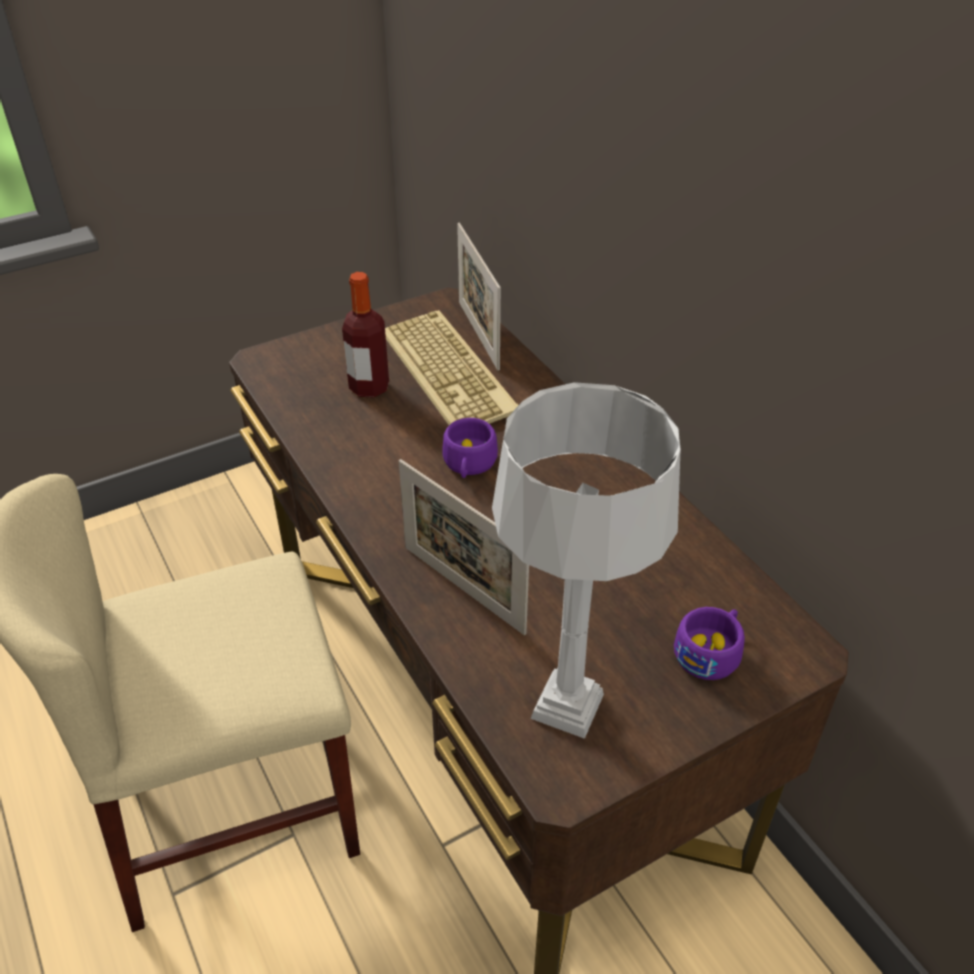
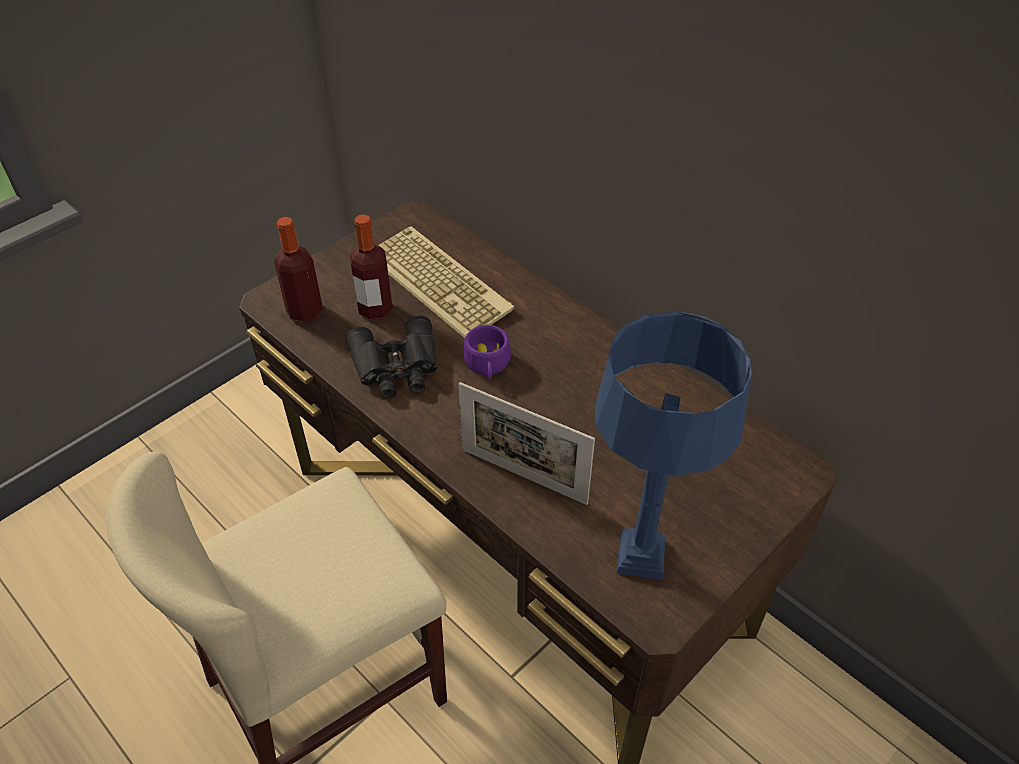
camera: 15 degrees left, 5 degrees up
(294, 377) = (304, 311): none -> bottle
(368, 449) = (397, 367): none -> black binoculars
(478, 335) = (451, 243): picture frame -> none
(567, 707) = (641, 557): grey table lamp -> blue table lamp
(710, 652) = (733, 486): purple cup -> none

